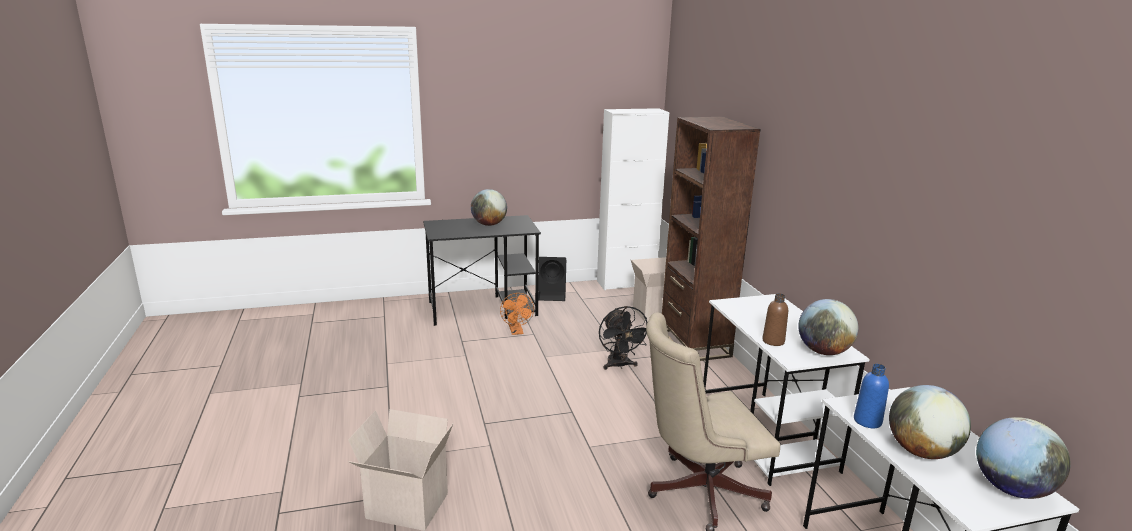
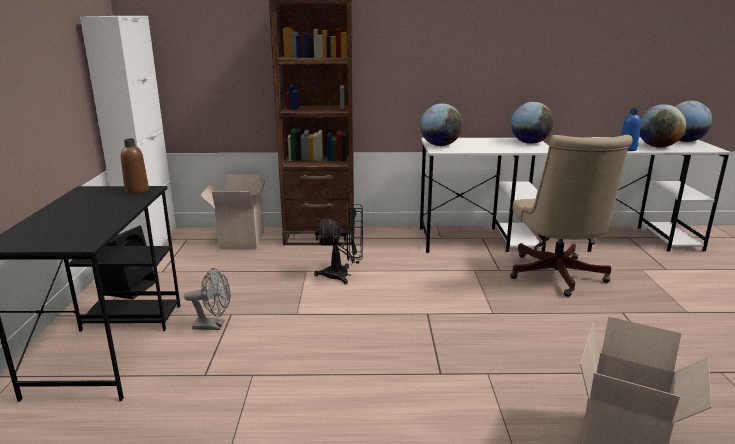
camera: 75 degrees left, 0 degrees up
(489, 224) = (85, 208): globe -> globe (440, 145)
(517, 332) = (214, 325): orange fan -> grey fan
(773, 341) = (513, 149): brown bottle -> brown bottle (137, 191)

